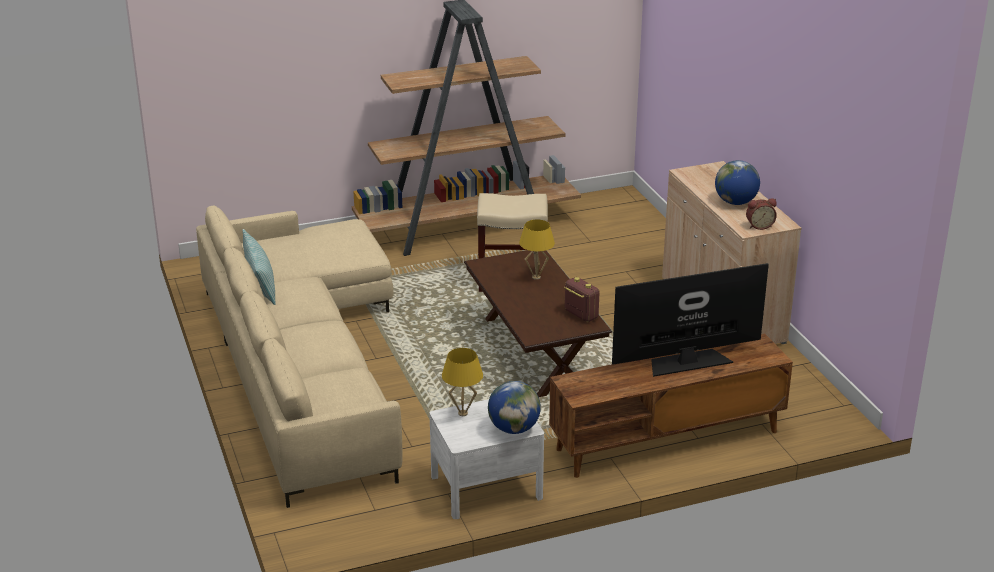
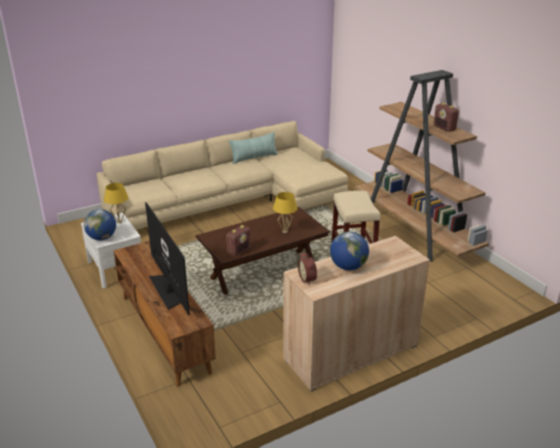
camera: 80 degrees right, 0 degrees up
(495, 66) = (444, 128): none -> radio

